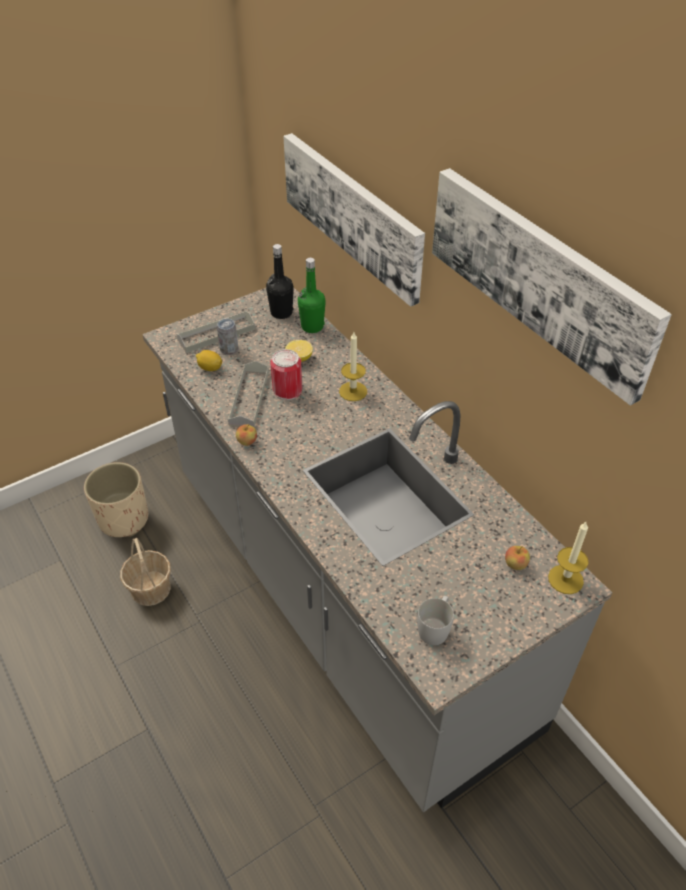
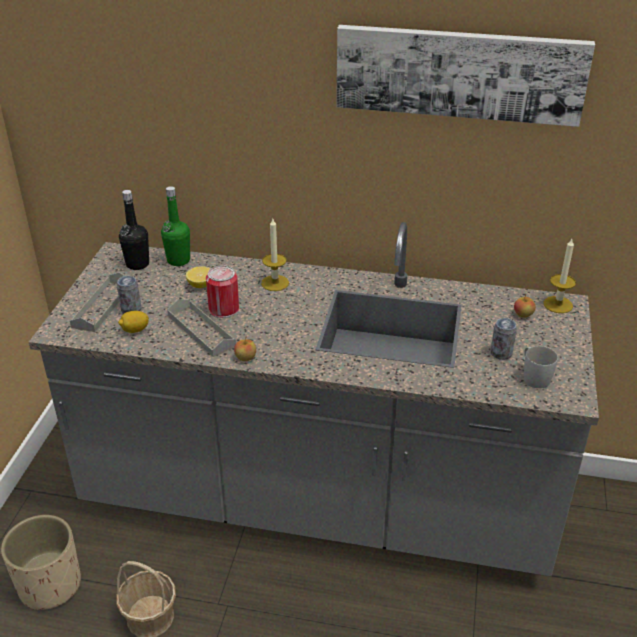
camera: 45 degrees left, 10 degrees down
(353, 214) = (205, 124): picture -> none
(439, 584) = (501, 353): none -> can

